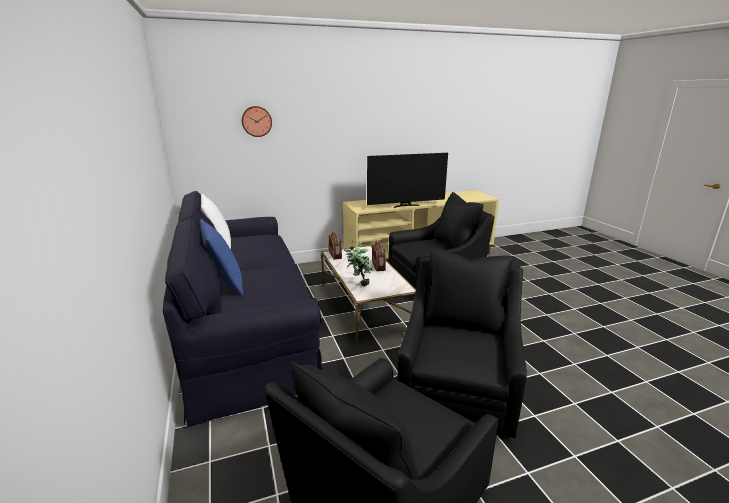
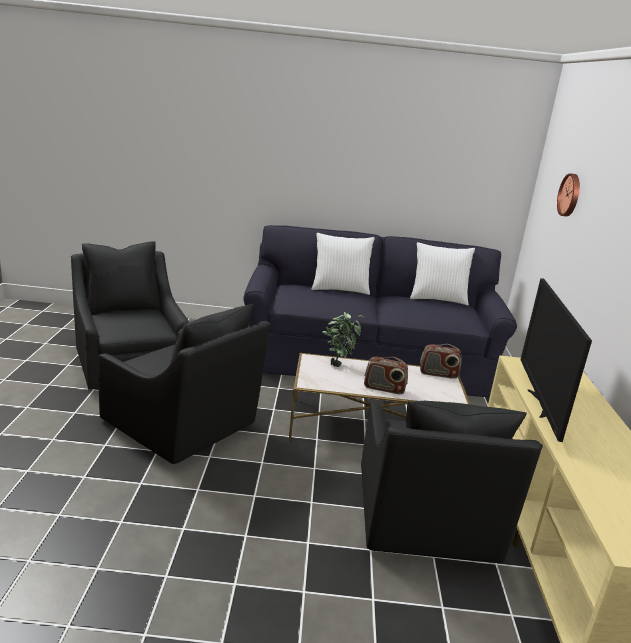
camera: 110 degrees right, 0 degrees up
(225, 284) = (340, 289): blue pillow -> white pillow

